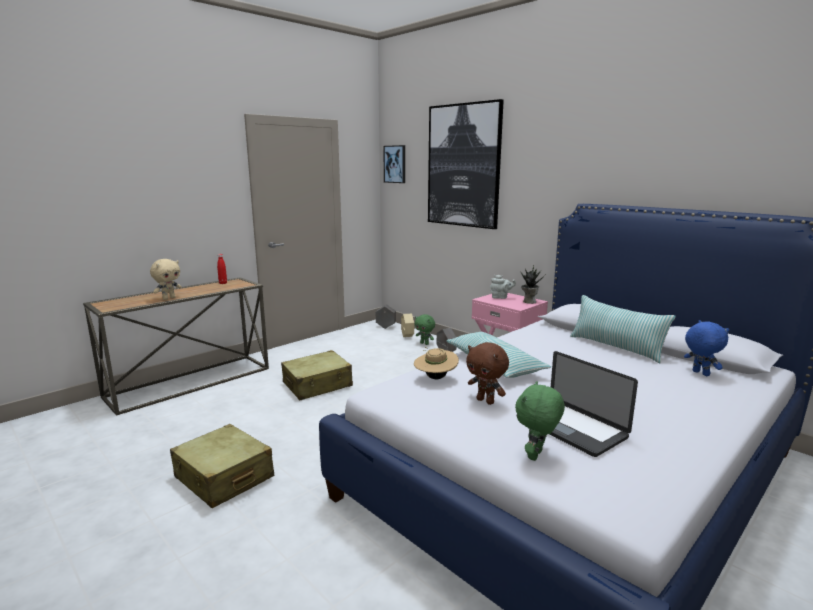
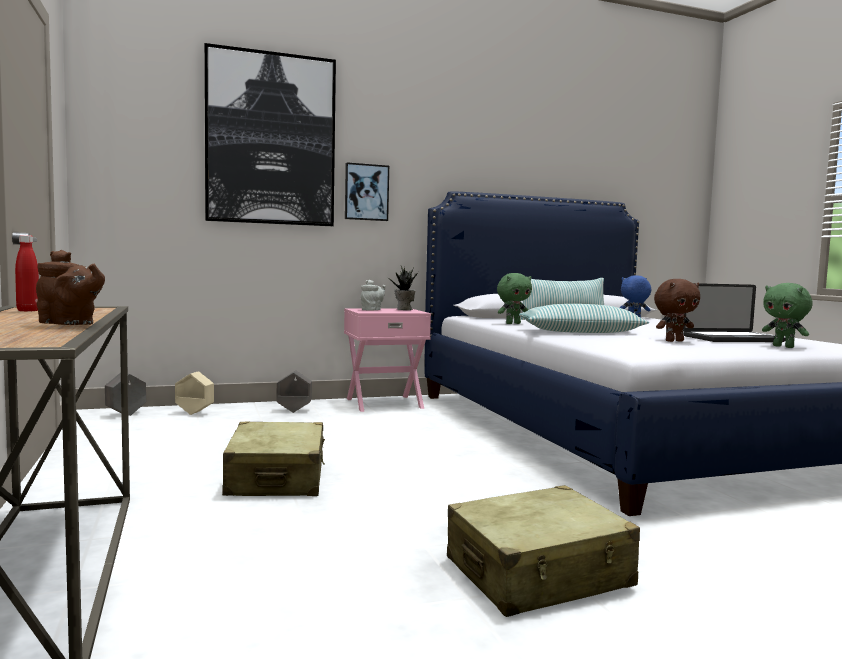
camera: 65 degrees left, 10 degrees down
(169, 298) = (70, 324): beige plush toy -> brown teapot
(395, 164) = (114, 124): picture -> picture (366, 192)
(424, 343) = (240, 411): green plush toy -> green plush toy (513, 323)
(435, 378) = (612, 339): beige hat -> none

